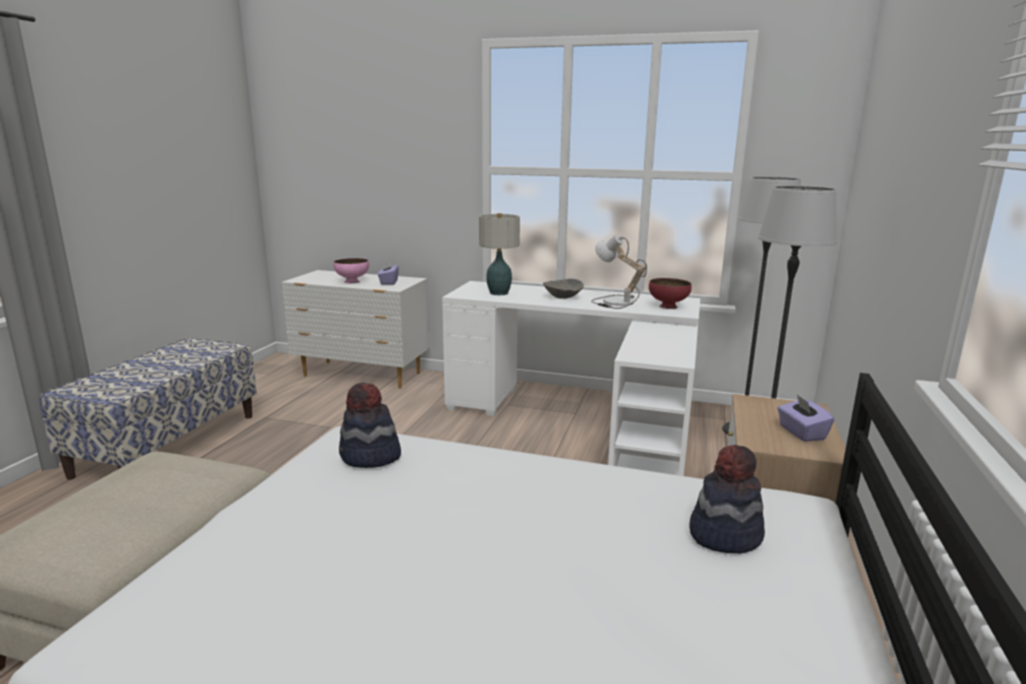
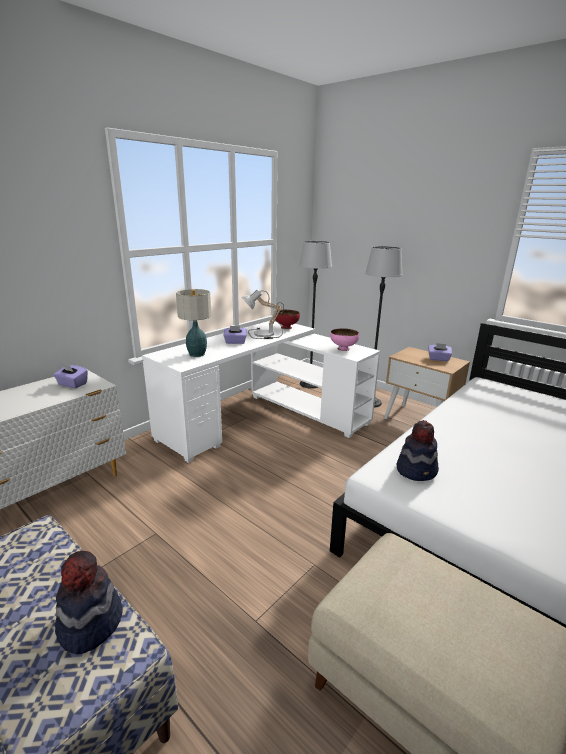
camera: 65 degrees left, 5 degrees up
(352, 282) = (36, 399): pink bowl -> pink bowl (343, 349)
(563, 297) = (235, 342): grey bowl -> purple tissue box
(724, 534) = (509, 401): hat -> hat (90, 623)

